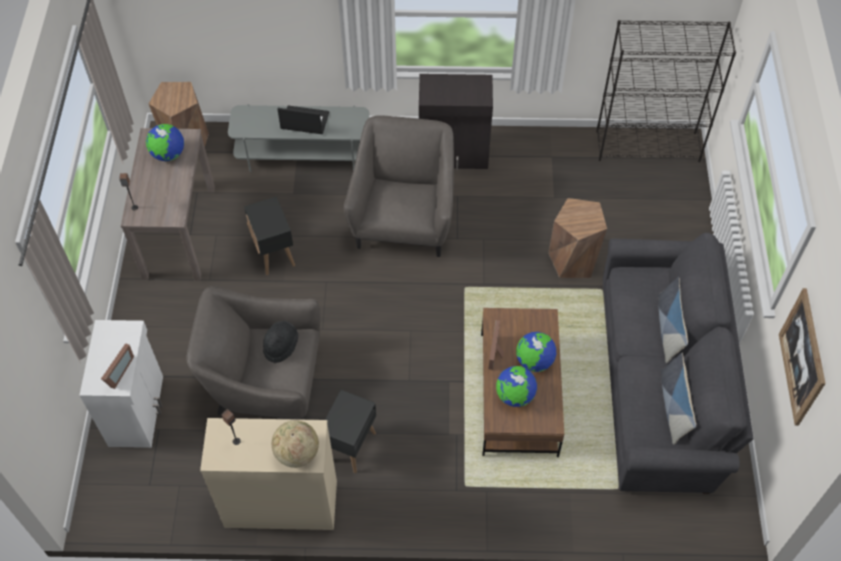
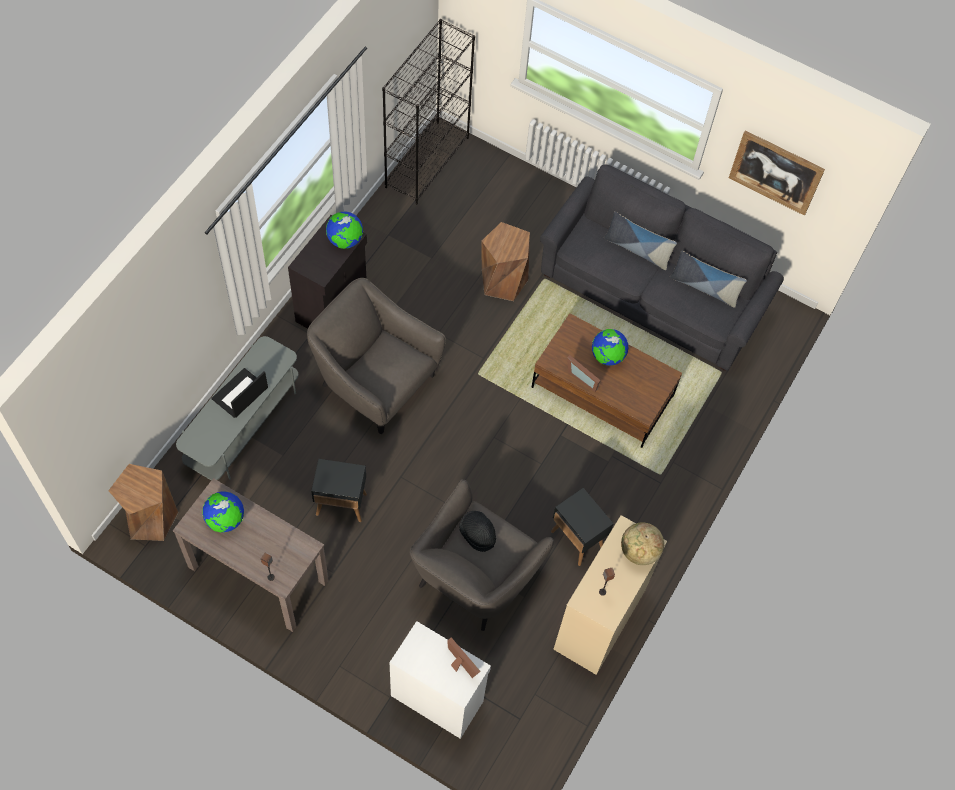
camera: 65 degrees left, 5 degrees up
(514, 396) = (630, 387): globe -> globe (345, 240)

